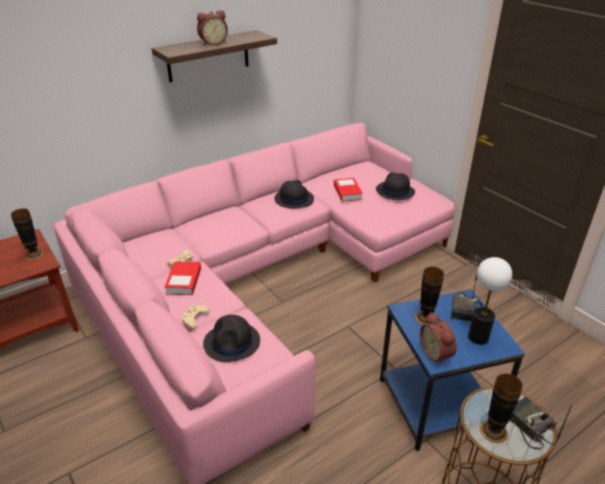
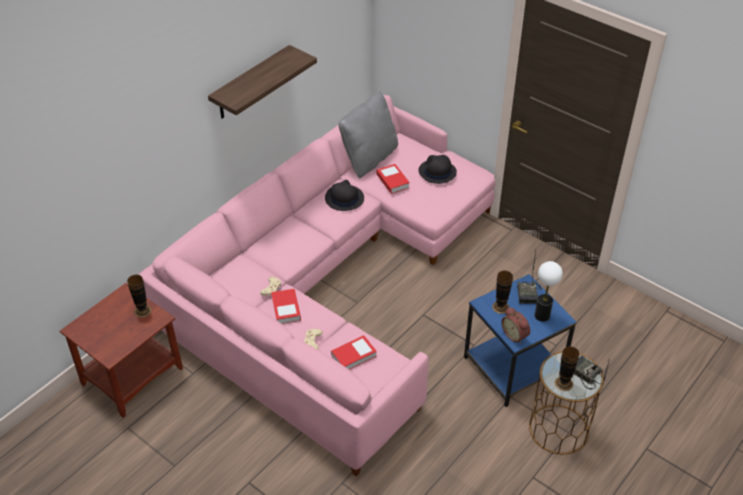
camera: 15 degrees left, 10 degrees up
(213, 43) = (261, 78): alarm clock -> none
(232, 342) = (353, 356): black hat -> book
(332, 174) = (369, 159): none -> grey pillow

